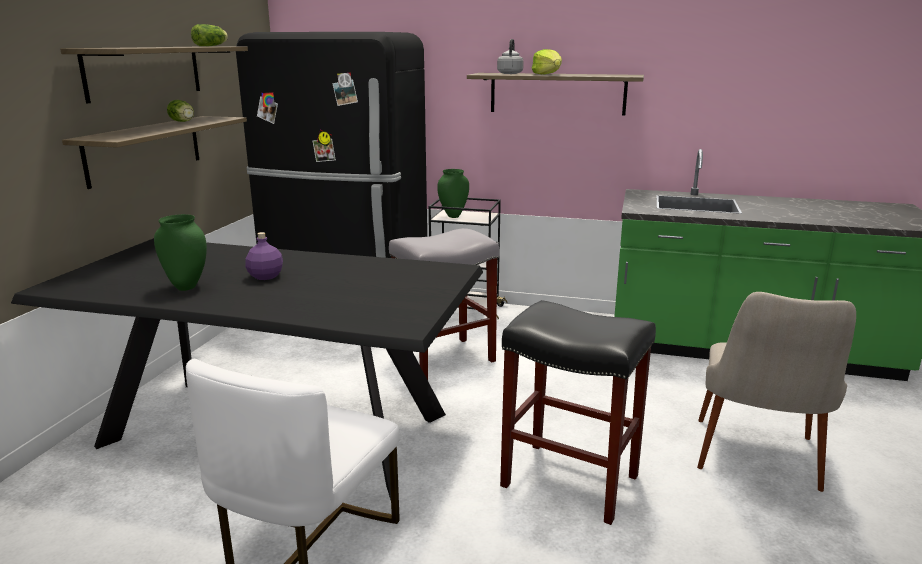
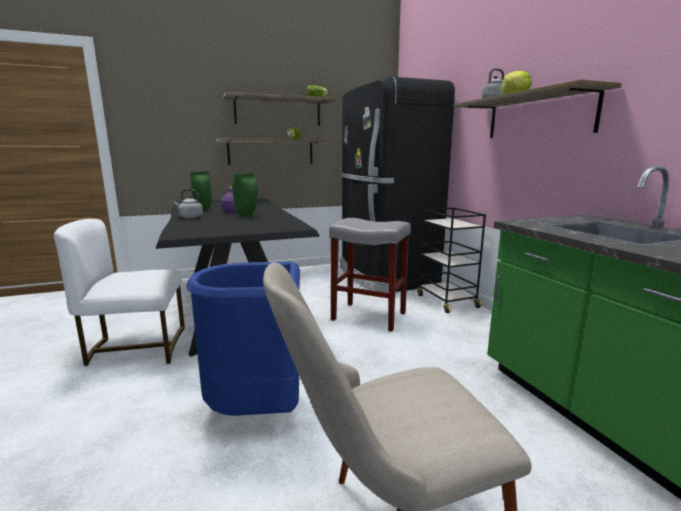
camera: 55 degrees right, 5 degrees down
(260, 304) = (190, 217): none -> grey kettle
(453, 216) = (443, 221): green vase -> green vase (247, 215)
(572, 481) = (257, 411): black stool -> blue trash can

